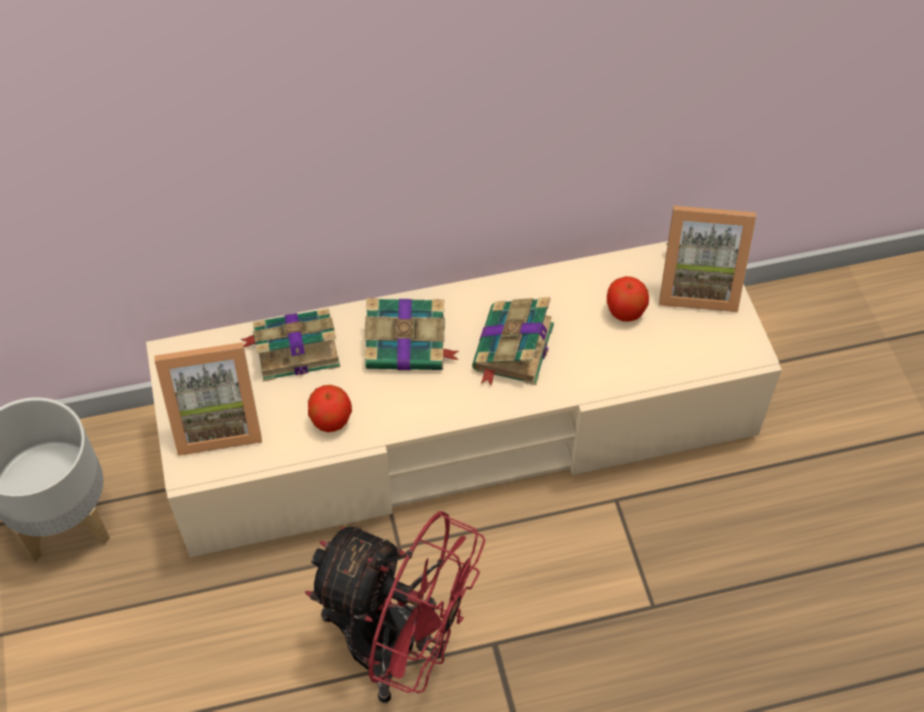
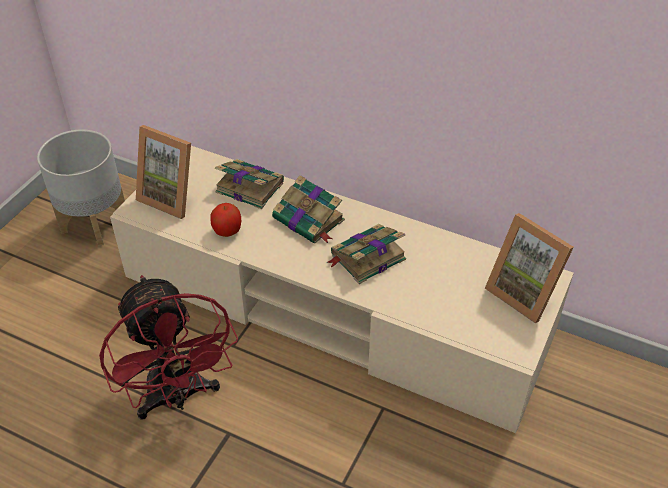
camera: 40 degrees right, 10 degrees down
(625, 311) = (458, 279): apple -> none

